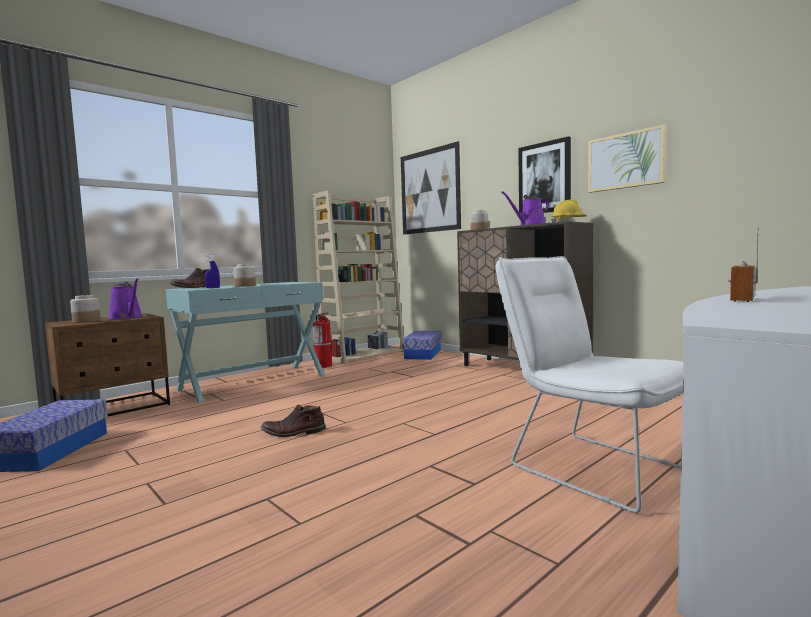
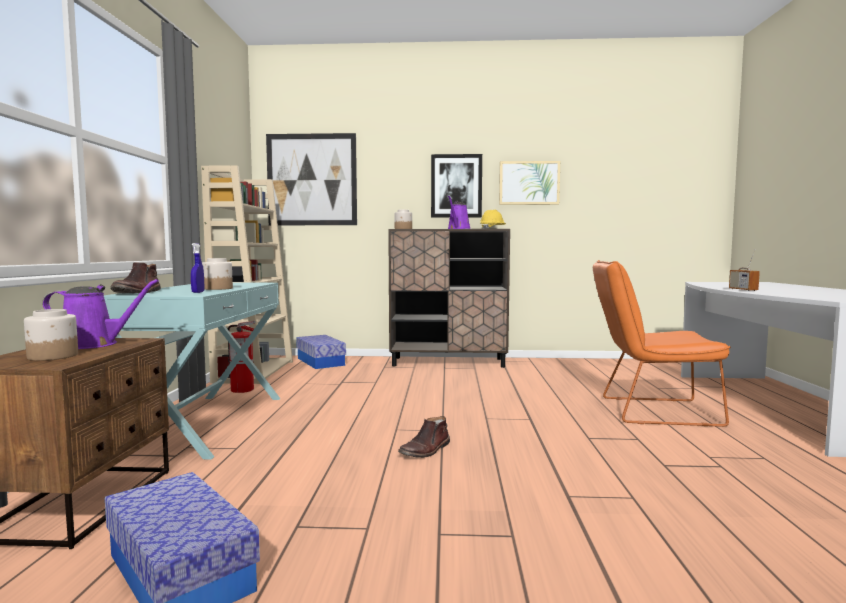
camera: 45 degrees left, 0 degrees up
(589, 465) = (650, 411): white chair -> orange chair

